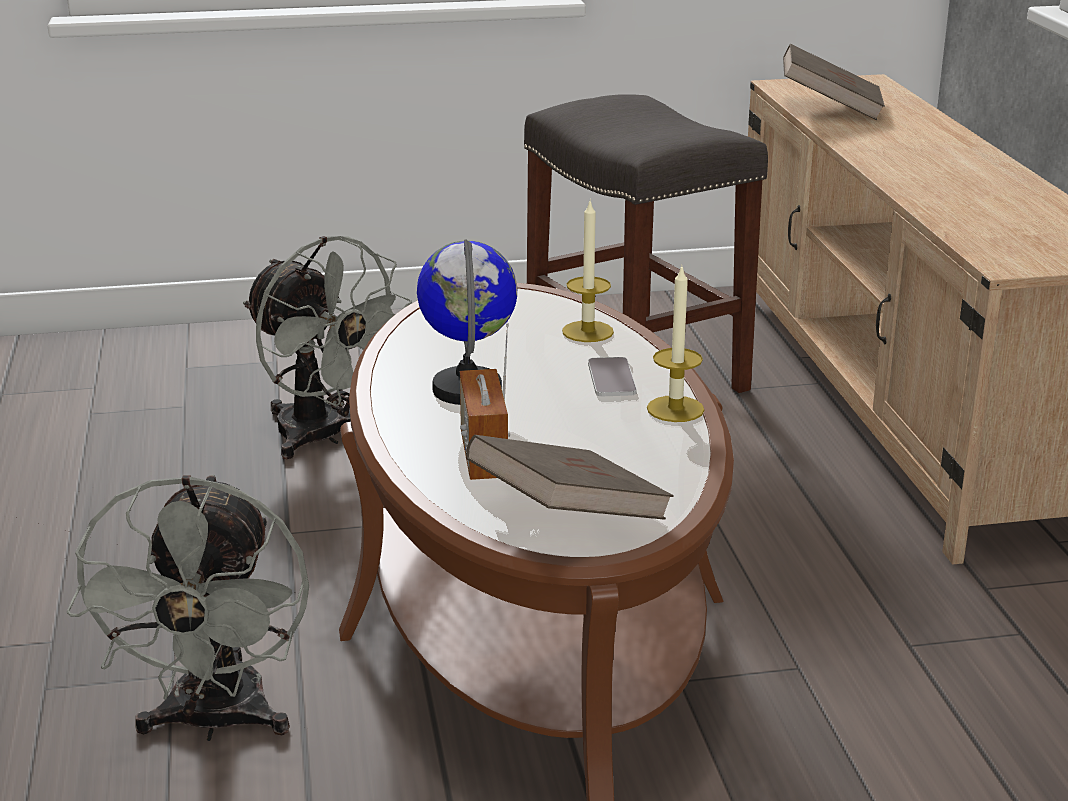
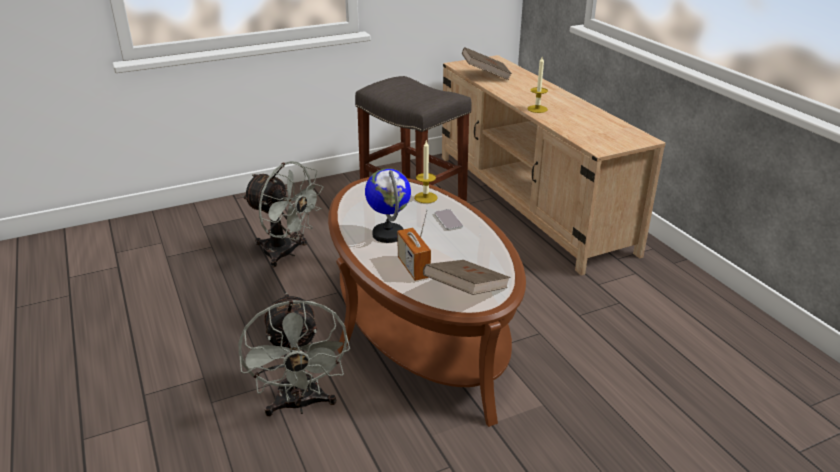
camera: 15 degrees left, 5 degrees up
(675, 409) = (483, 232): candle -> candle (537, 109)

